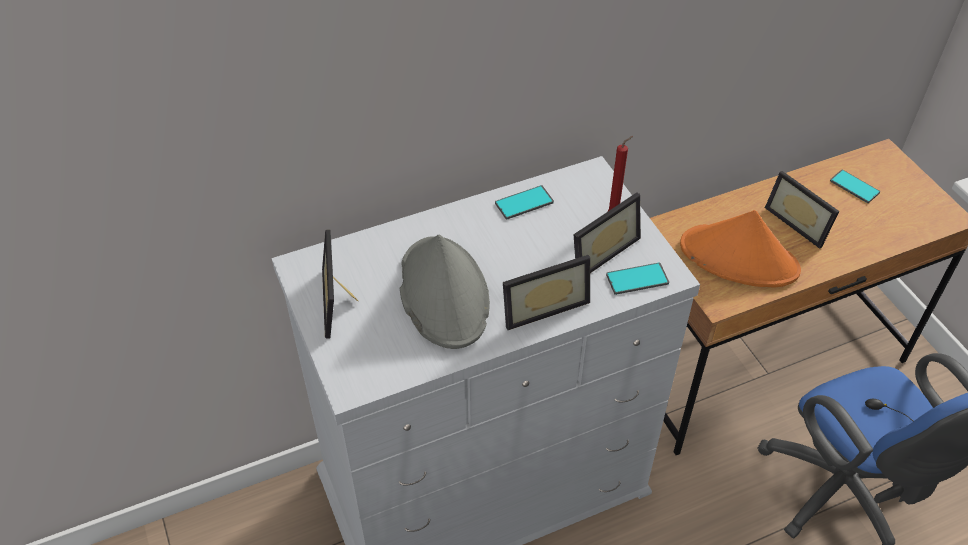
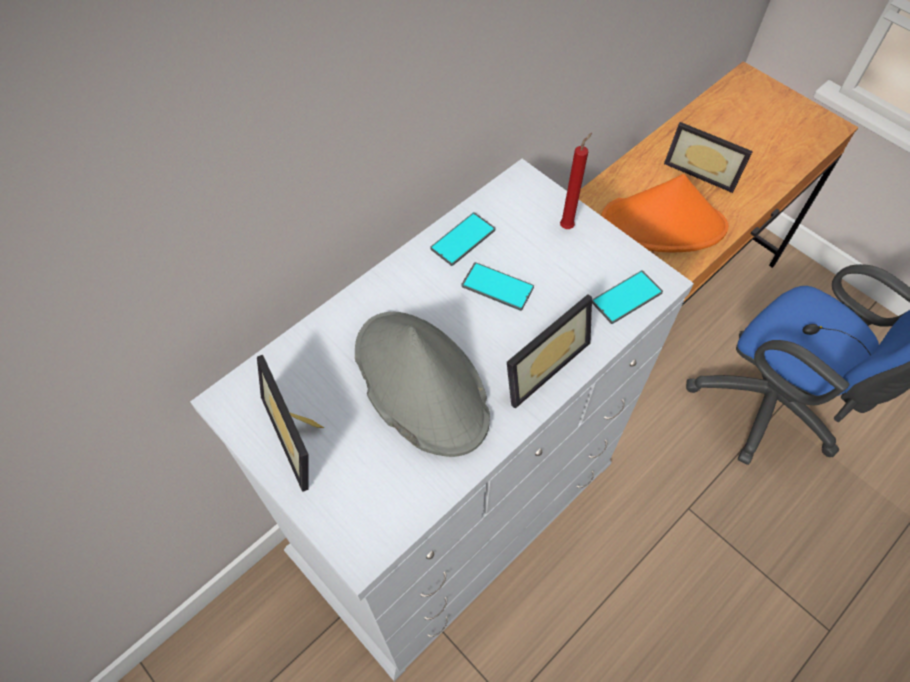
camera: 20 degrees left, 10 degrees up
(599, 250) = (570, 274): picture frame -> none
(854, 187) = (735, 119): phone -> phone (497, 287)

